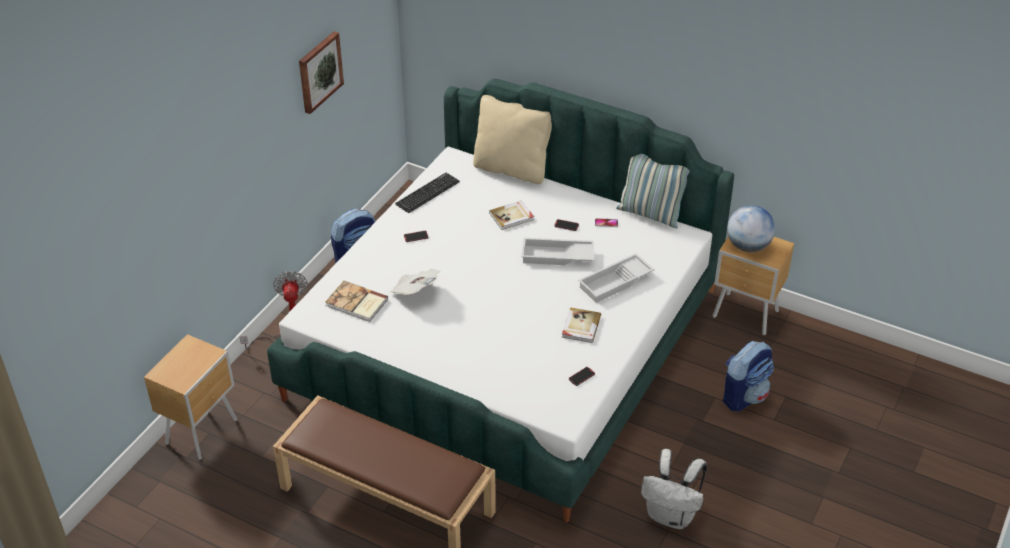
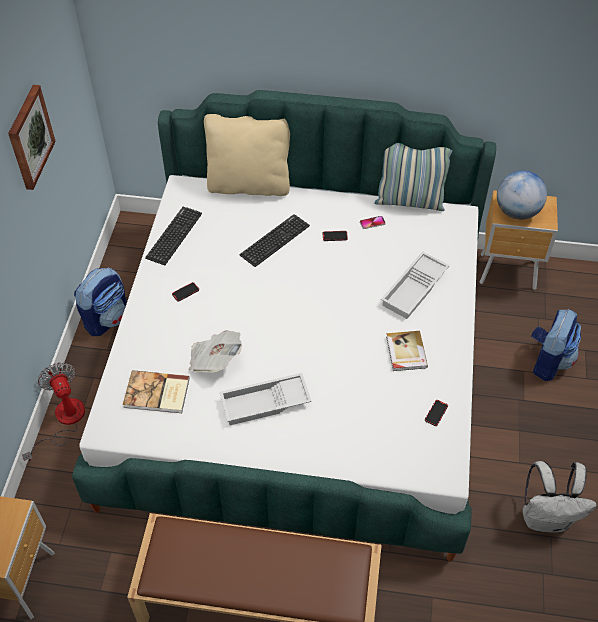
camera: 20 degrees left, 10 degrees up
(512, 216) = (275, 240): book -> keyboard
(556, 256) = (342, 275): white tray -> white tray (265, 404)

